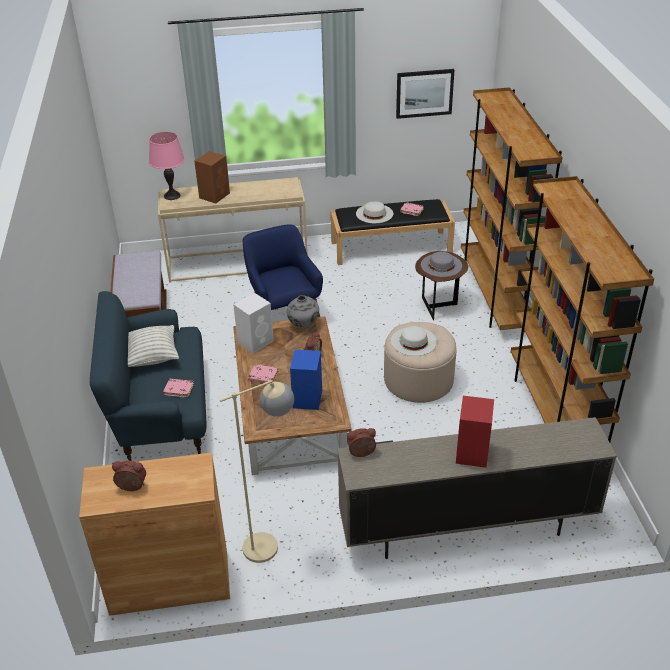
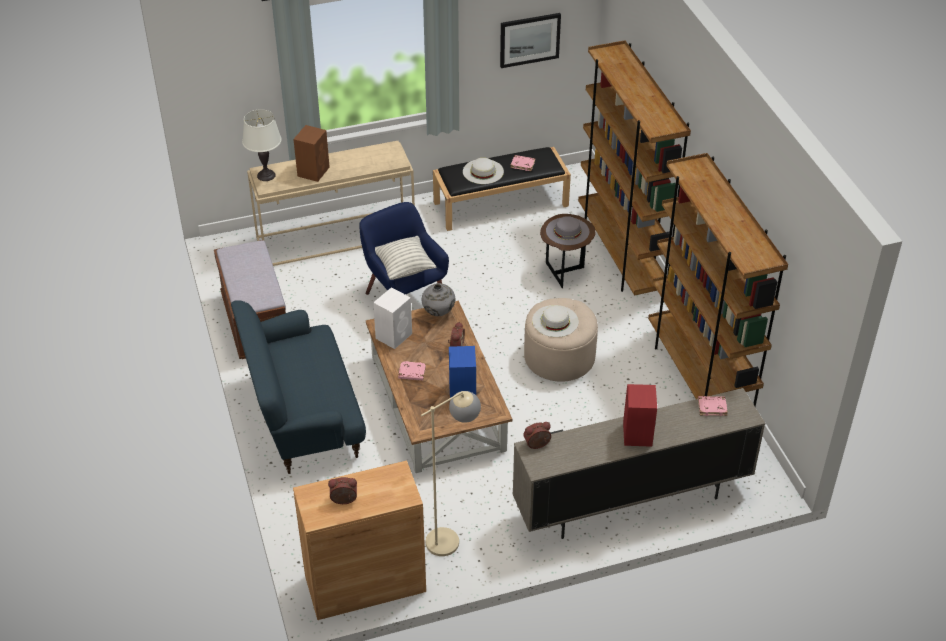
camera: 10 degrees left, 5 degrees up
(152, 357) = (293, 363): pillow -> pillow (404, 268)
(172, 196) = (266, 175): pink table lamp -> white table lamp
(179, 389) = (332, 396): pink book -> pink book (712, 407)

